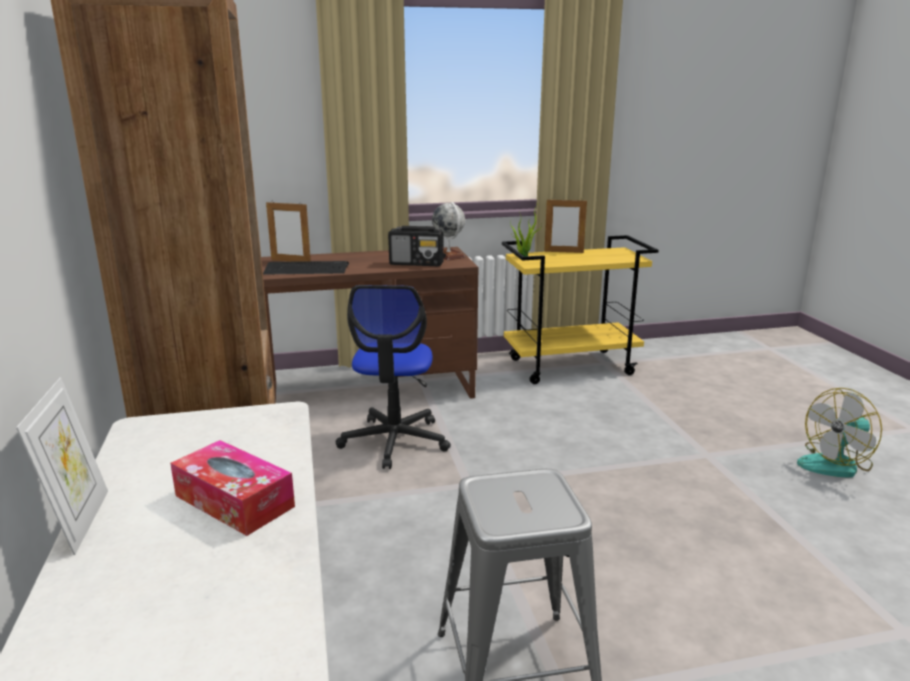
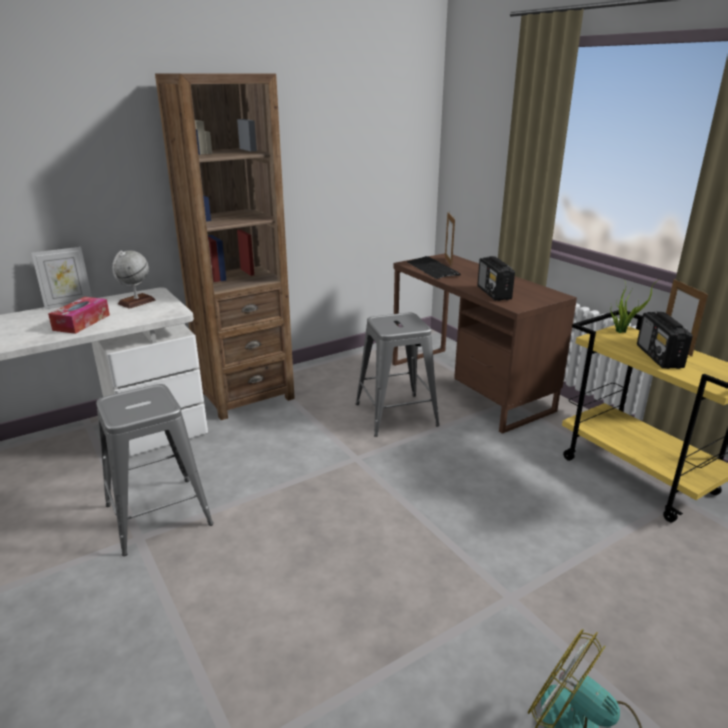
camera: 70 degrees right, 5 degrees up
(394, 441) = (396, 415): office chair -> grey stool
(448, 256) = (536, 299): globe -> globe (136, 302)
(579, 258) = (659, 357): none -> radio

